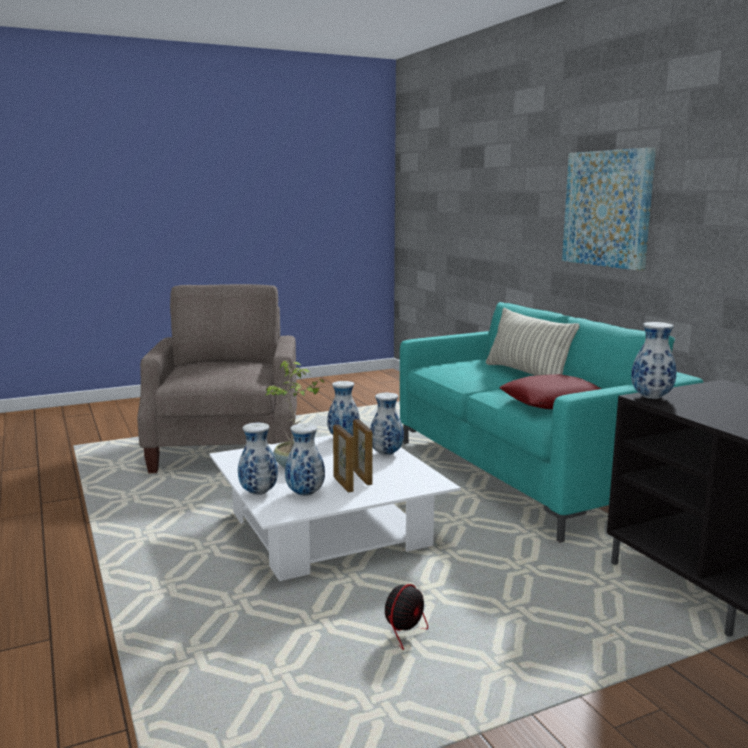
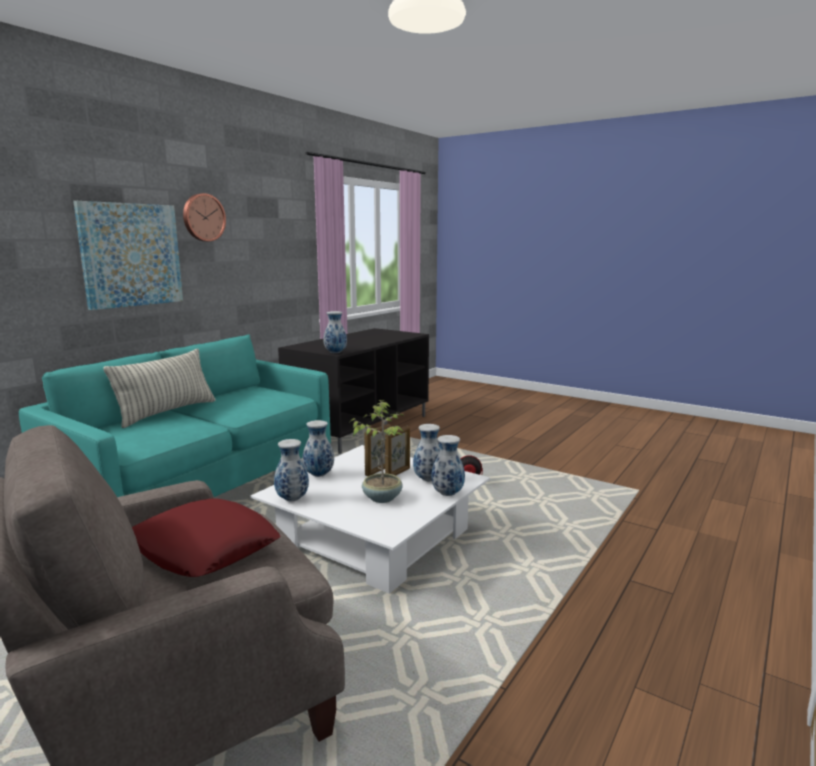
camera: 120 degrees left, 0 degrees up
(553, 401) = (260, 398): red pillow -> red pillow (204, 547)
(693, 159) = (203, 217): none -> wall clock

